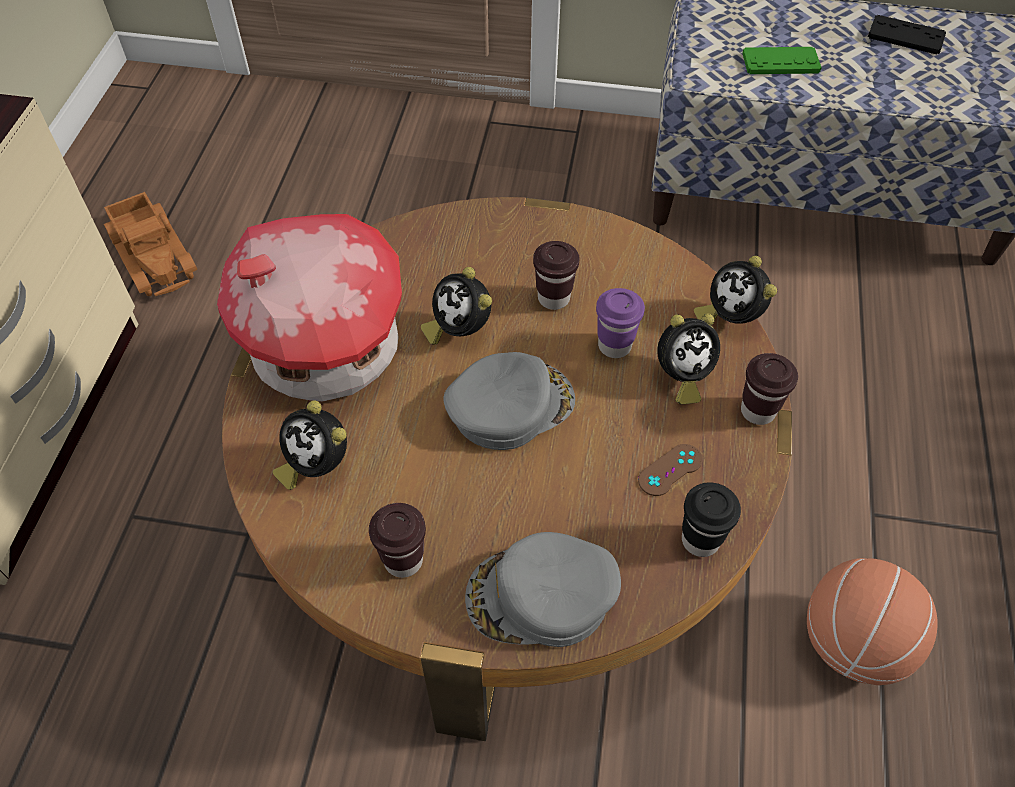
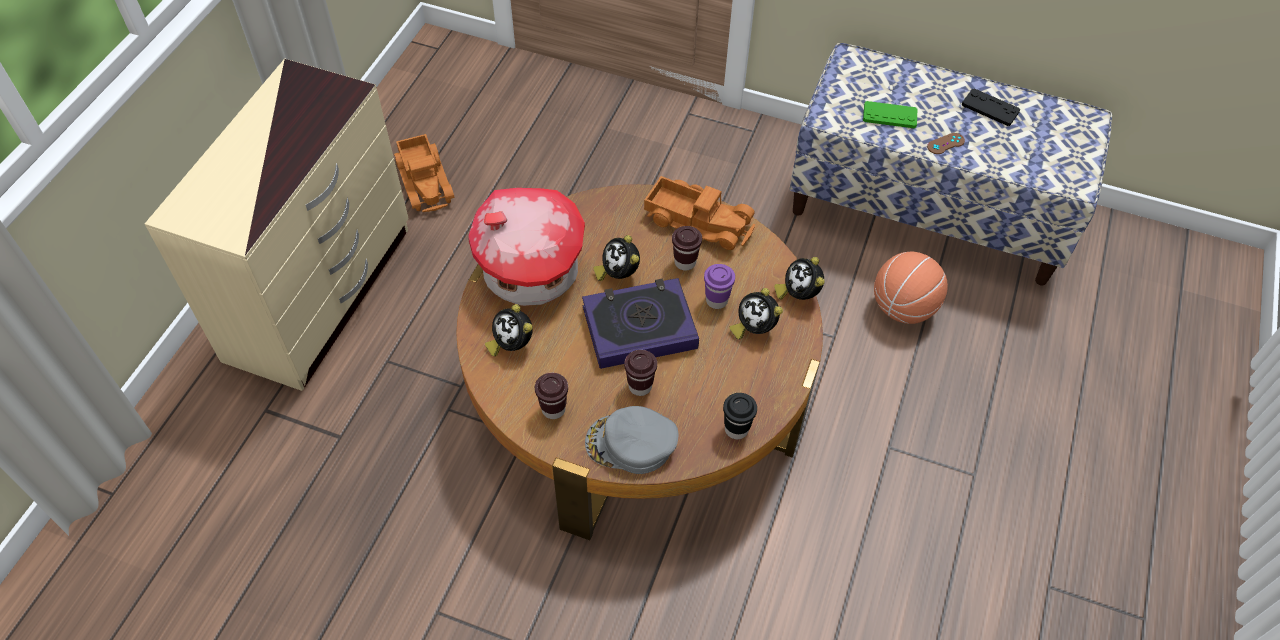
camera: 10 degrees right, 0 degrees up
(509, 405) = (639, 327): grey cap -> book
(558, 237) = (699, 220): none -> toy truck
(670, 470) = (730, 384): brown game controller -> brown game controller (945, 144)
(681, 377) = (754, 328): alarm clock -> alarm clock turned 60 degrees clockwise
(758, 411) = (797, 358): brown cup -> brown cup (640, 386)
(852, 643) = (847, 526): basketball -> basketball (902, 308)

